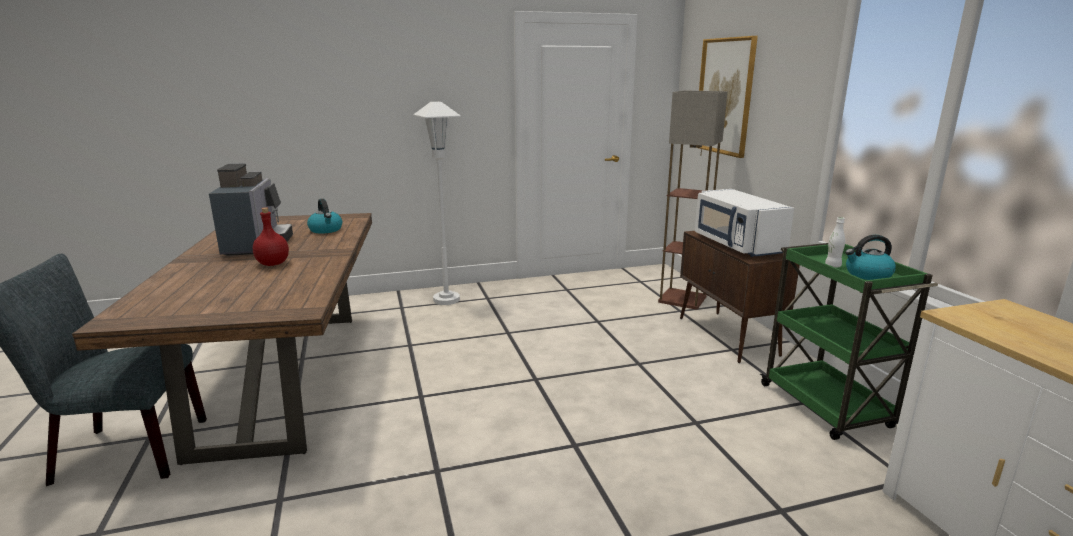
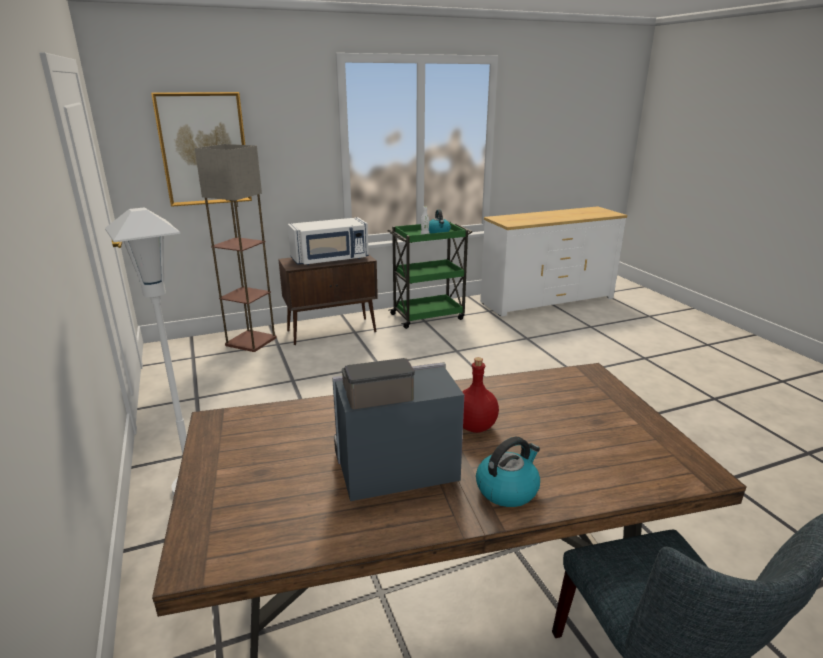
camera: 95 degrees left, 5 degrees up
(326, 230) = (304, 427): kettle -> kettle (507, 489)

